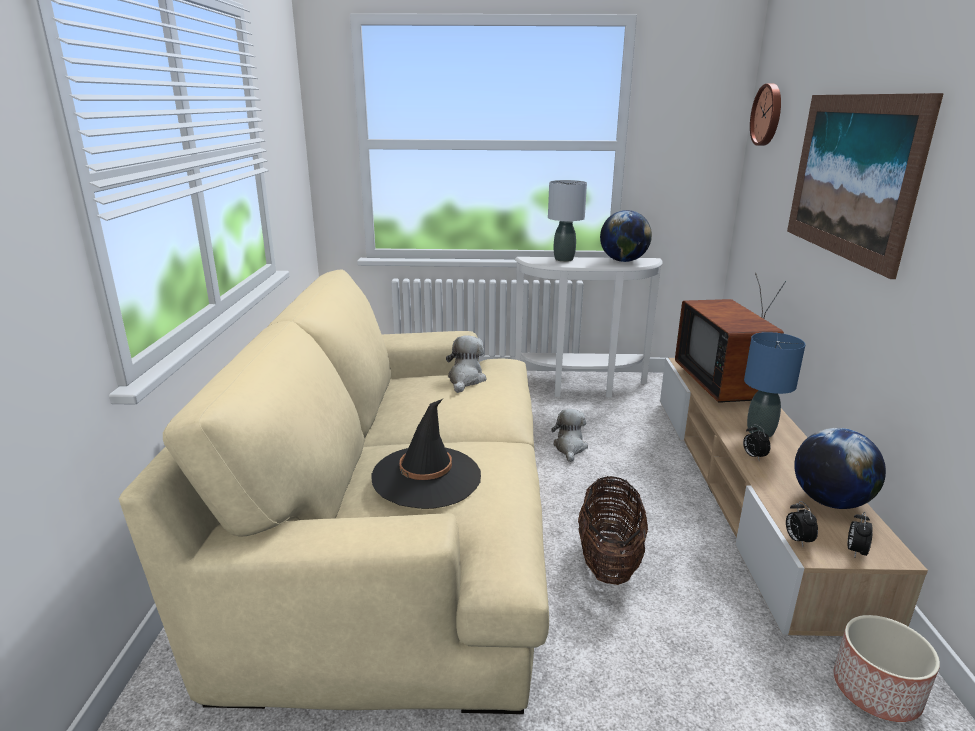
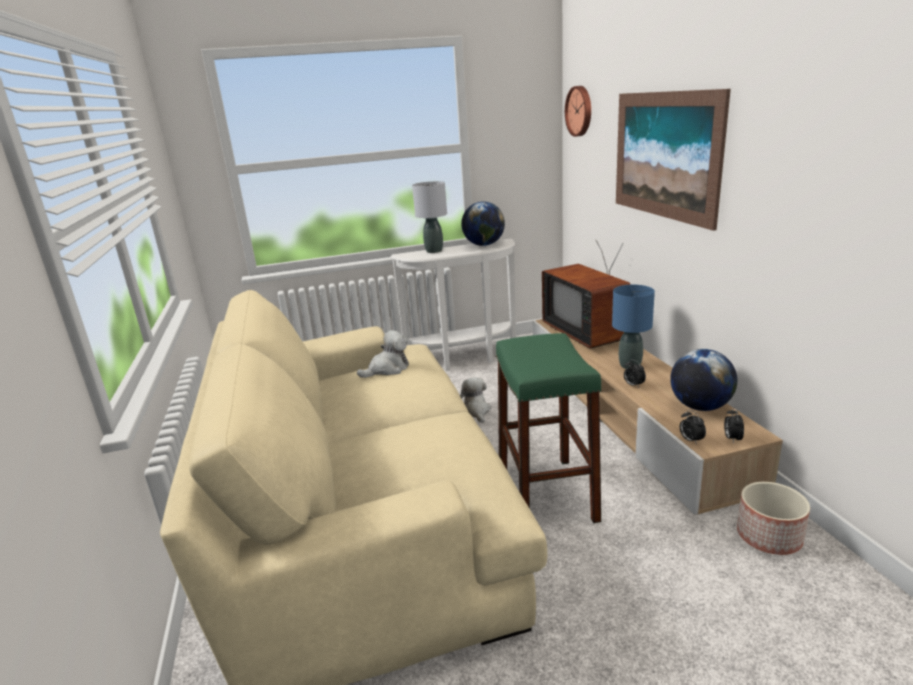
camera: 15 degrees left, 0 degrees up
(426, 477) = (400, 457): black hat -> none
(465, 380) = (387, 369): plush toy -> plush toy turned 60 degrees clockwise
(609, 560) = (546, 493): basket -> green stool

